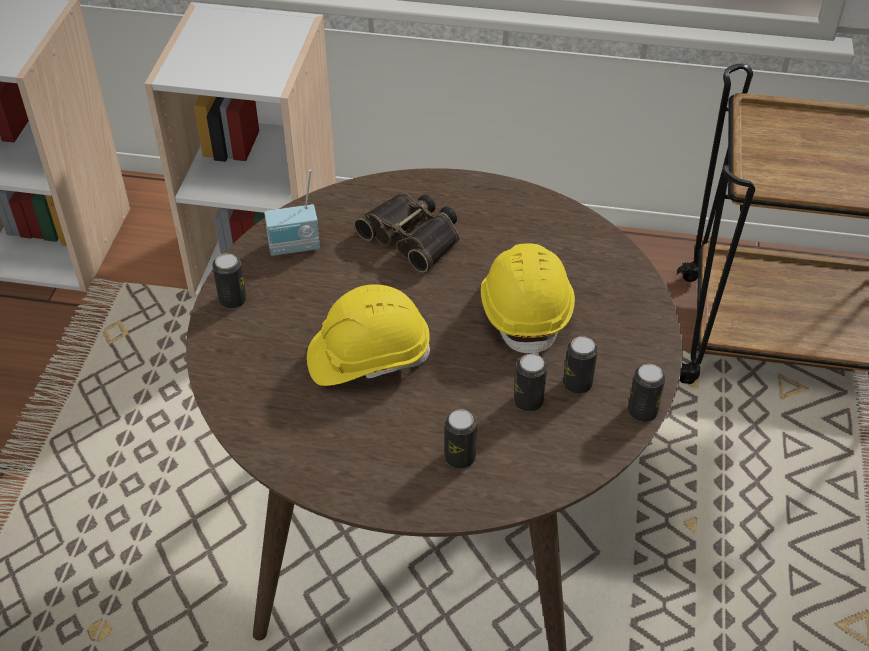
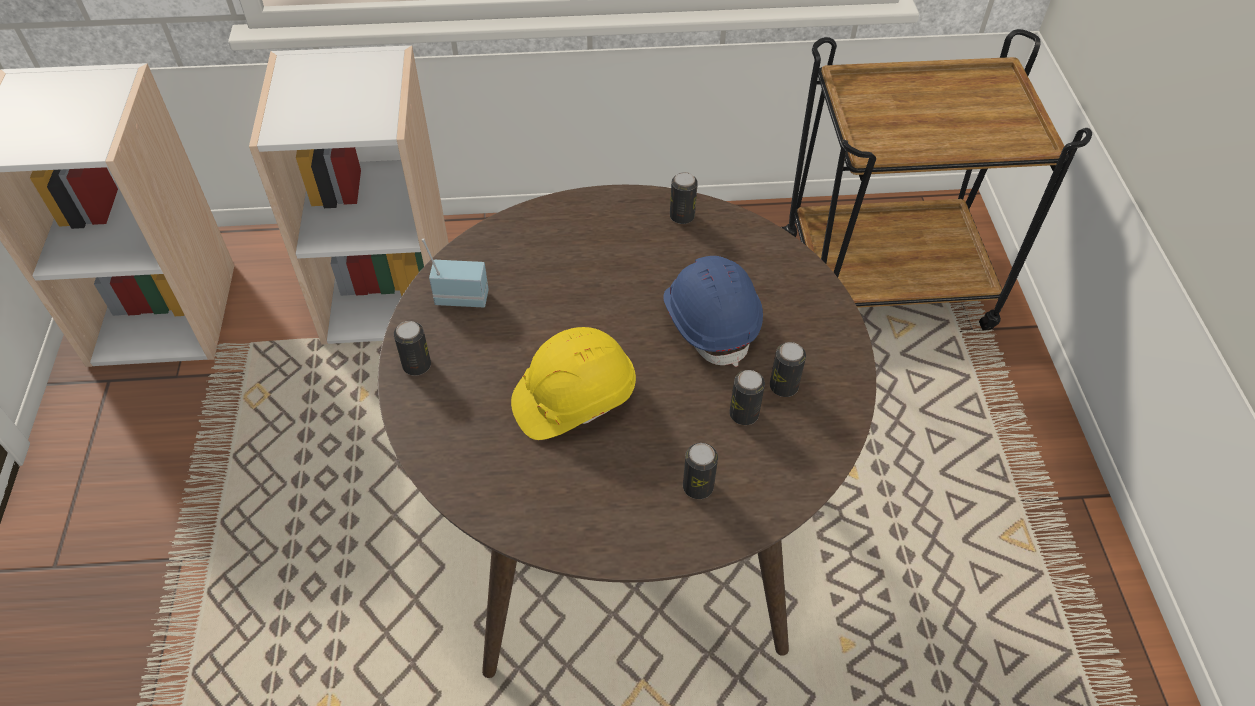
camera: 15 degrees left, 5 degrees up
(294, 247) = (462, 297): radio -> radio turned 150 degrees counterclockwise
(414, 236) = (577, 263): binoculars -> none
(525, 311) = (710, 321): yellow hard hat -> blue hard hat
(642, 411) = (852, 402): can -> can (682, 216)

